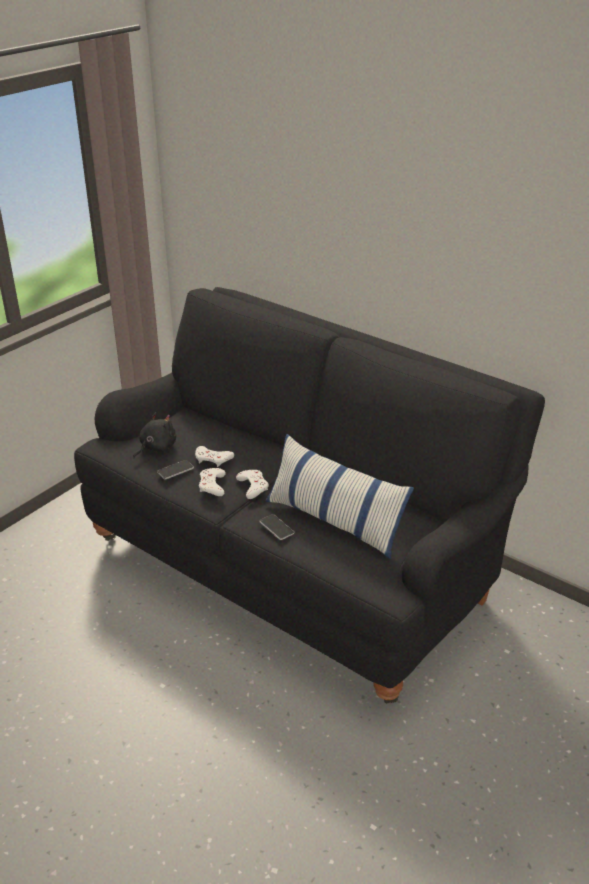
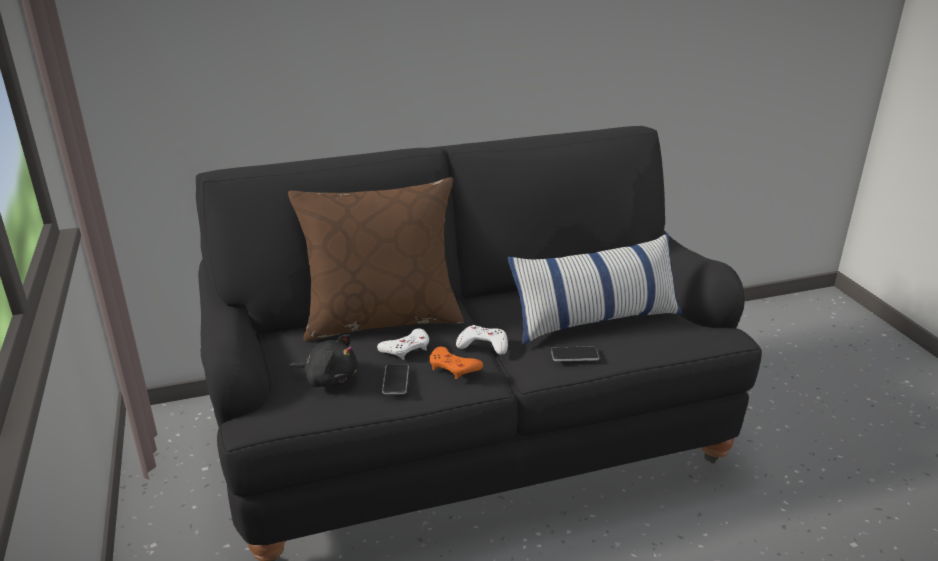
camera: 55 degrees left, 5 degrees down
(156, 448) = (329, 379): black plush toy -> black plush toy turned 120 degrees clockwise
(212, 485) = (453, 367): white game controller -> orange game controller
(240, 436) = (382, 319): none -> brown pillow

